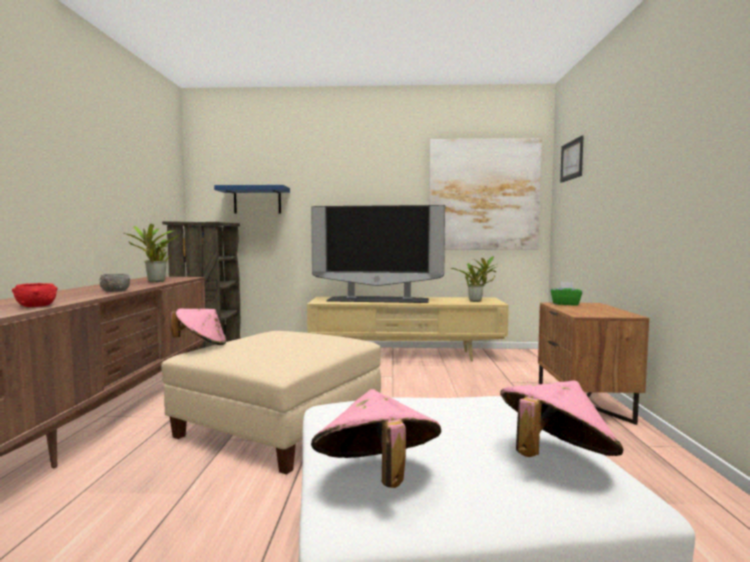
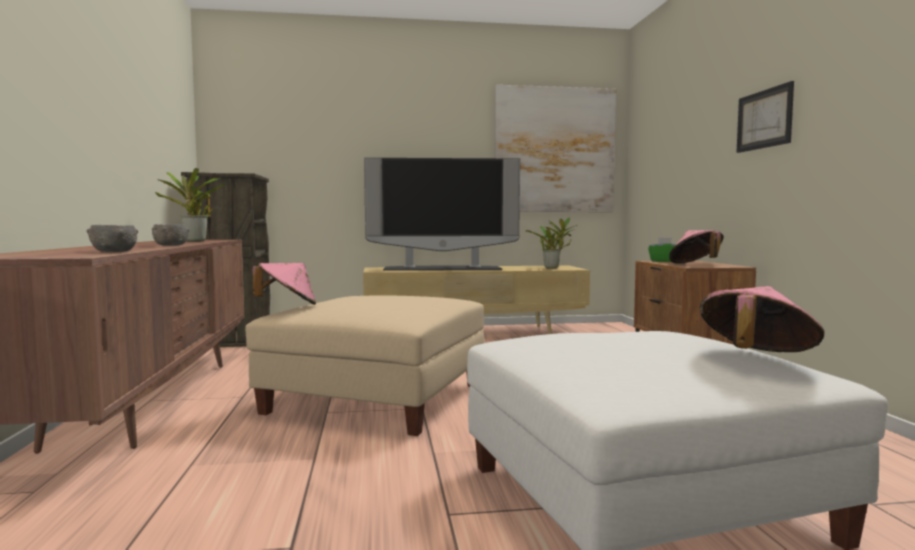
camera: 10 degrees left, 0 degrees up
(36, 306) = (114, 251): red bowl -> grey bowl
(257, 200) = (290, 151): blue shelf -> none
(376, 478) = (613, 375): pink hat -> pink hat (695, 264)
(572, 160) = (654, 112): picture -> picture (764, 119)

